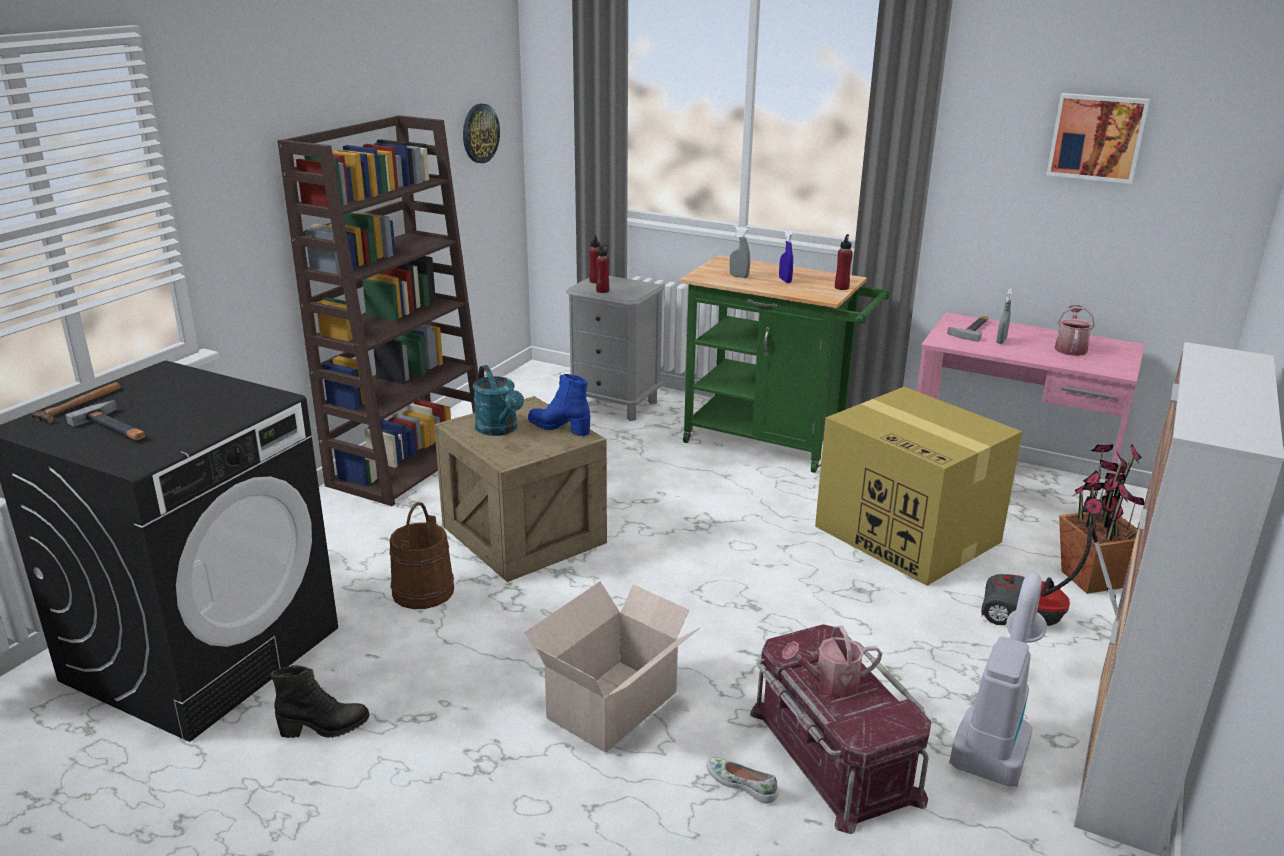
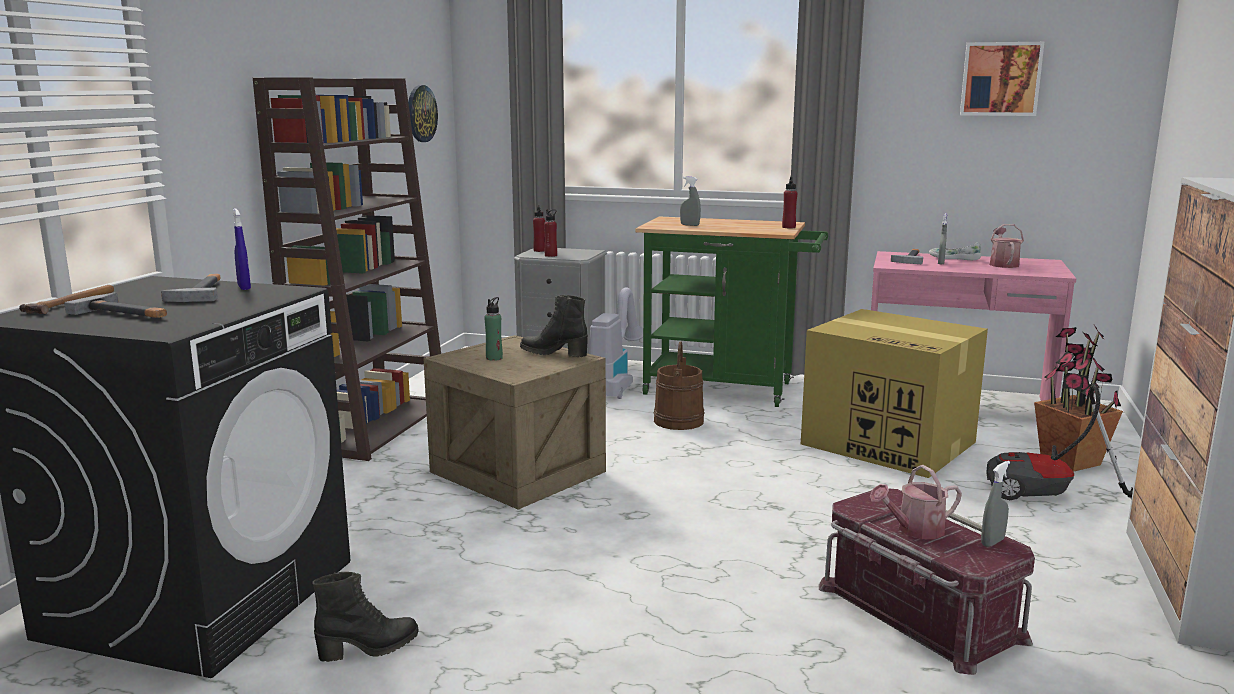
camera: 10 degrees left, 10 degrees down
(193, 393) = (200, 291): none -> hammer
(423, 591) = (431, 524): brown bucket -> brown bucket (678, 421)
(500, 430) = (494, 358): turquoise watering can -> green bottle
(559, 428) = (554, 353): blue boot -> black boot
(615, 703) = (679, 595): cardboard box -> none
(742, 783) = (842, 646): white shoe -> white shoe (954, 258)
(785, 280) = (734, 225): blue spray bottle -> blue spray bottle (244, 287)
(896, 710) = (992, 542): none -> grey spray bottle
(996, 730) = (1059, 577): vacuum cleaner -> vacuum cleaner (614, 384)

